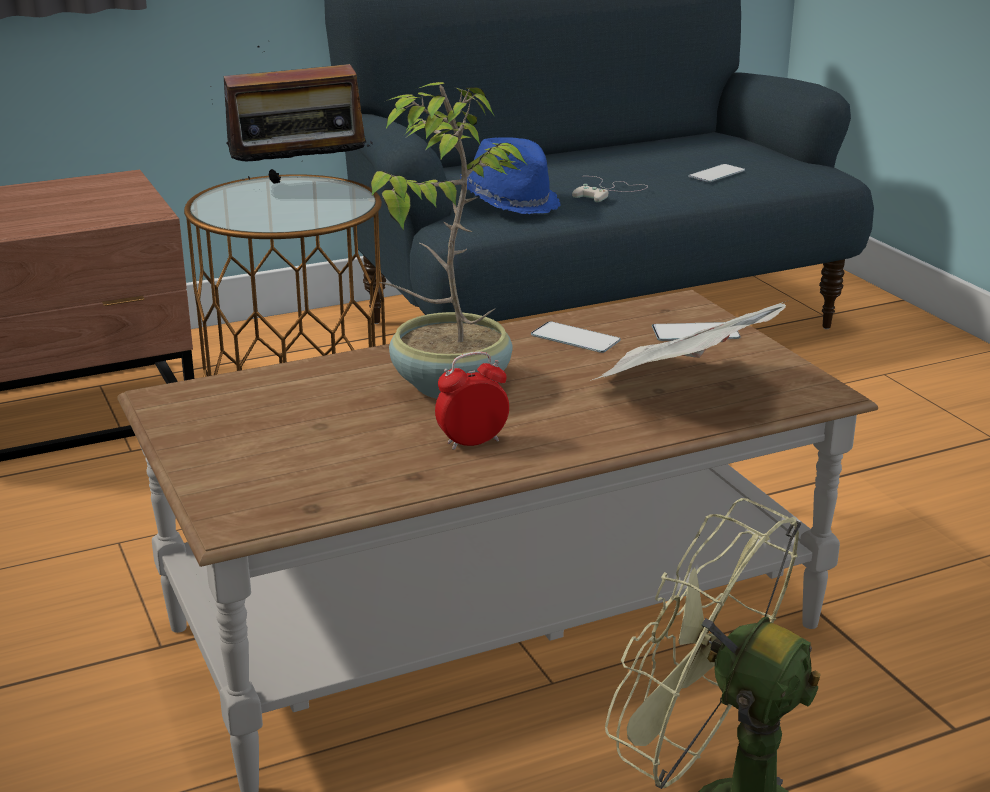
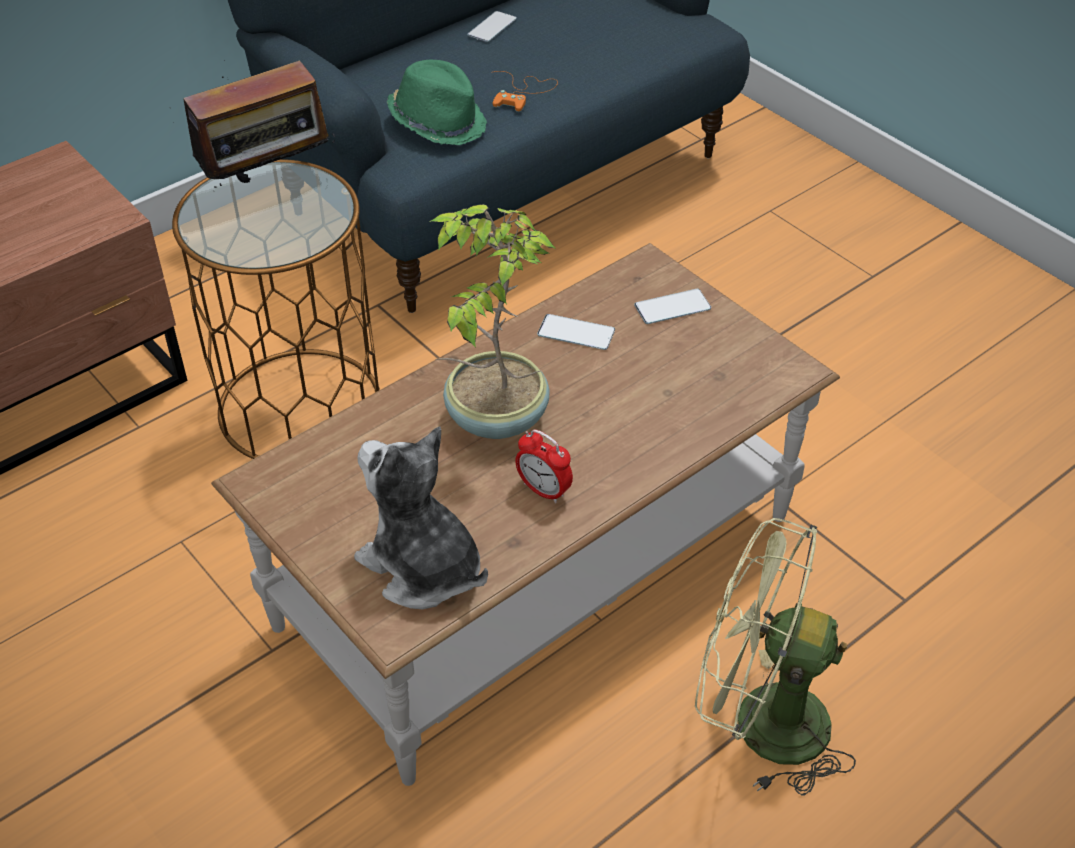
camera: 15 degrees left, 20 degrees up
(297, 480) = (422, 567): none -> plush toy
(472, 442) = (544, 490): alarm clock -> alarm clock turned 105 degrees counterclockwise
(510, 202) = (438, 122): blue hat -> green hat
(609, 192) = (523, 92): white game controller -> orange game controller
(684, 388) = (687, 386): newspaper -> none
(716, 174) = (611, 47): phone -> phone (492, 27)

